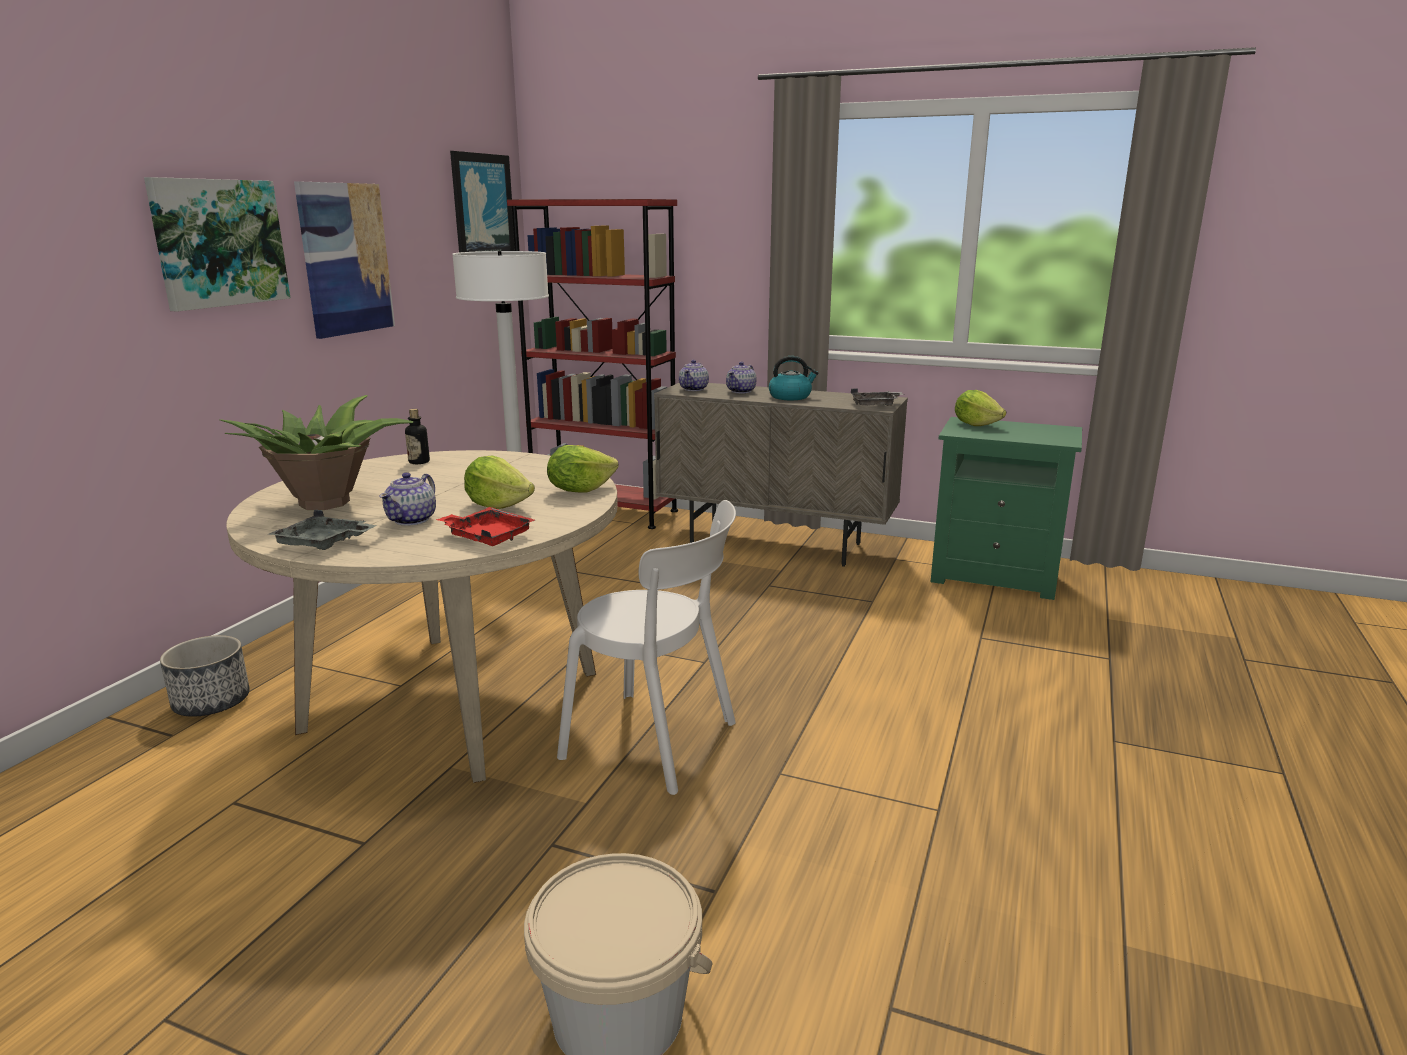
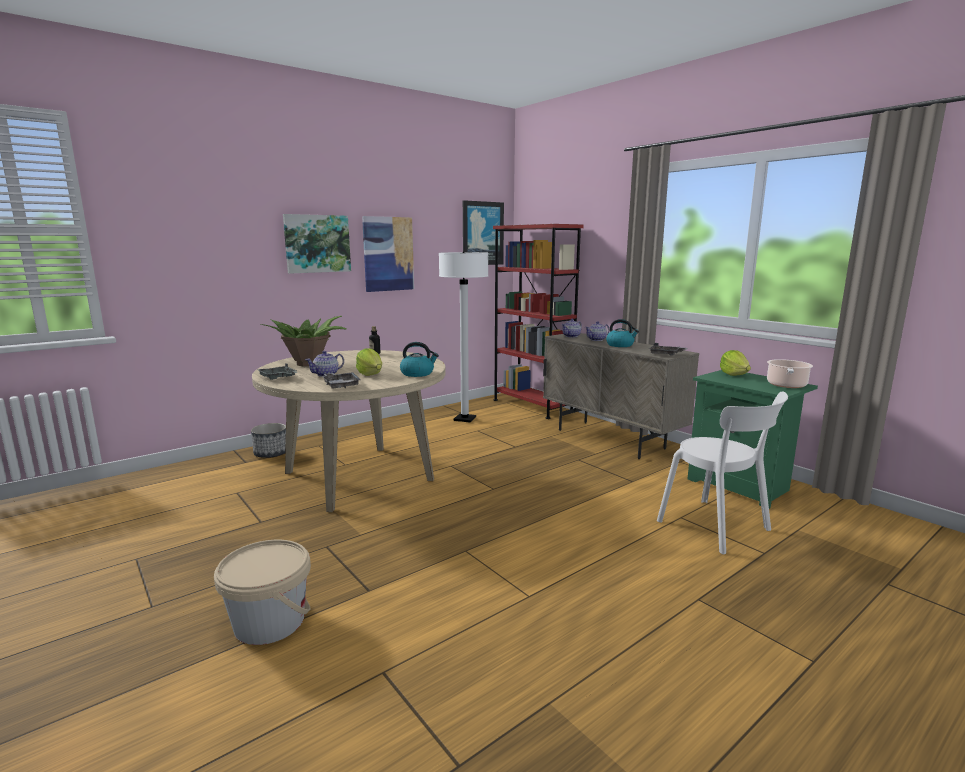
camera: 30 degrees right, 5 degrees down
(487, 537) = (341, 385): red tray -> grey tray
(580, 490) = (418, 373): lettuce -> kettle
(656, 742) = (423, 518): white chair -> white chair (717, 527)
(1054, 432) = (786, 385): none -> cooking pot

